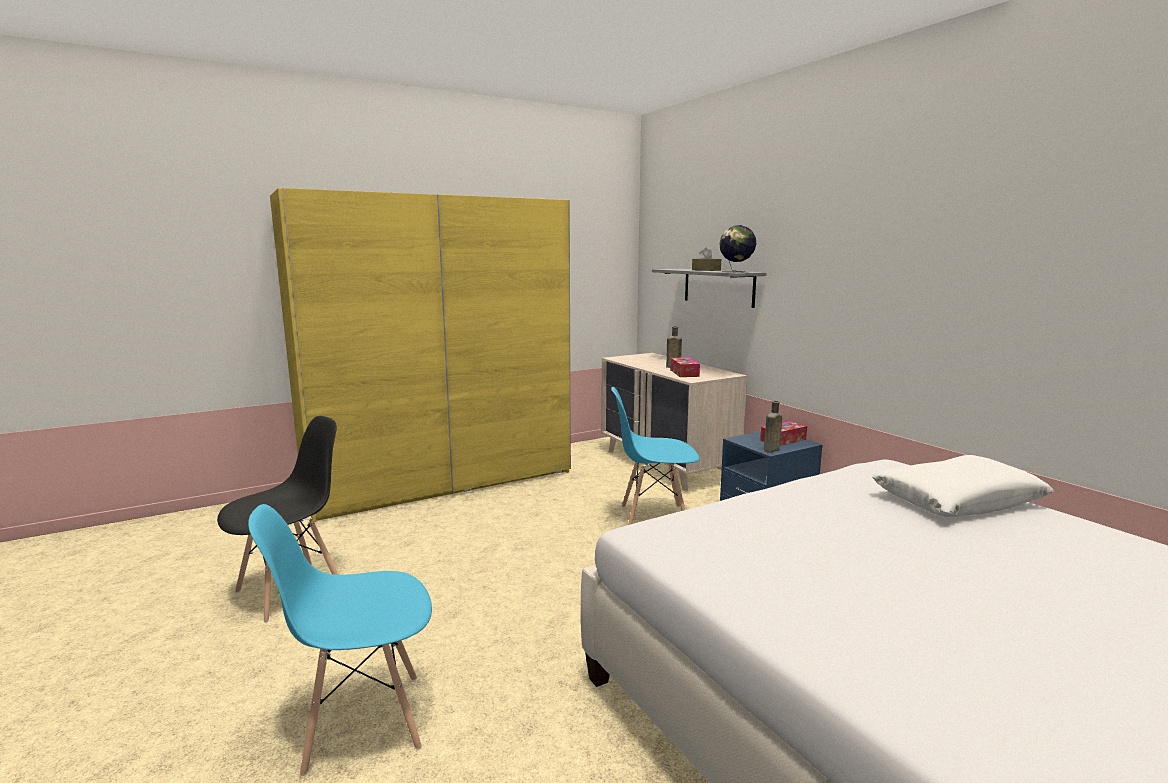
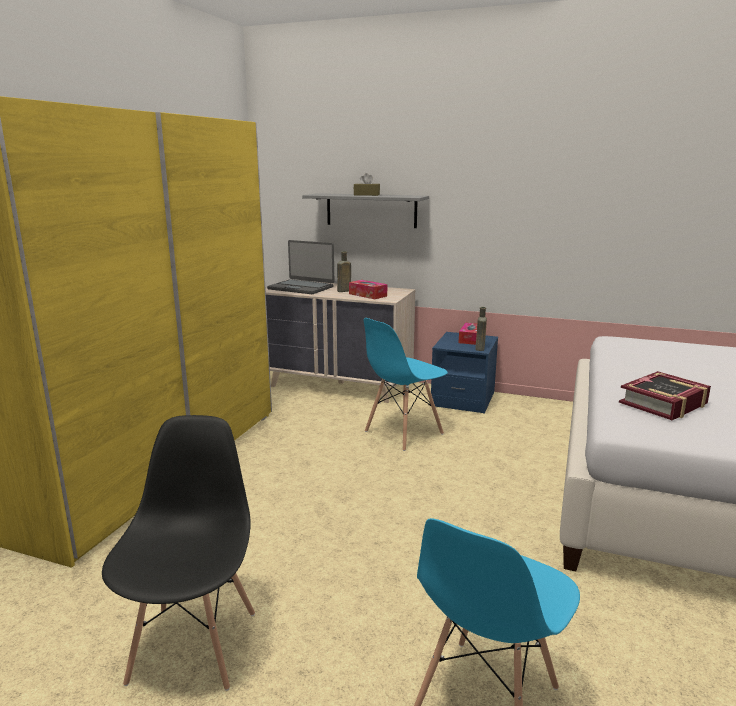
camera: 40 degrees left, 5 degrees up
(644, 360) = (301, 288): none -> laptop
(736, 272) = (409, 196): globe -> none
(750, 528) = (664, 403): none -> book
(957, 500) = (691, 352): white pillow -> none

